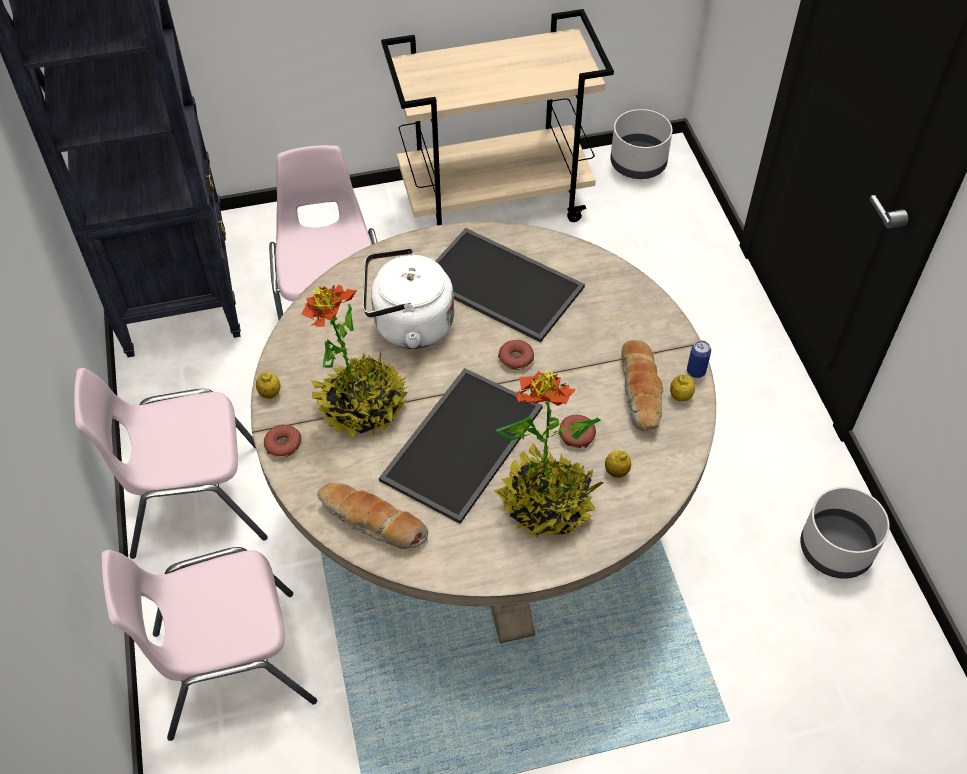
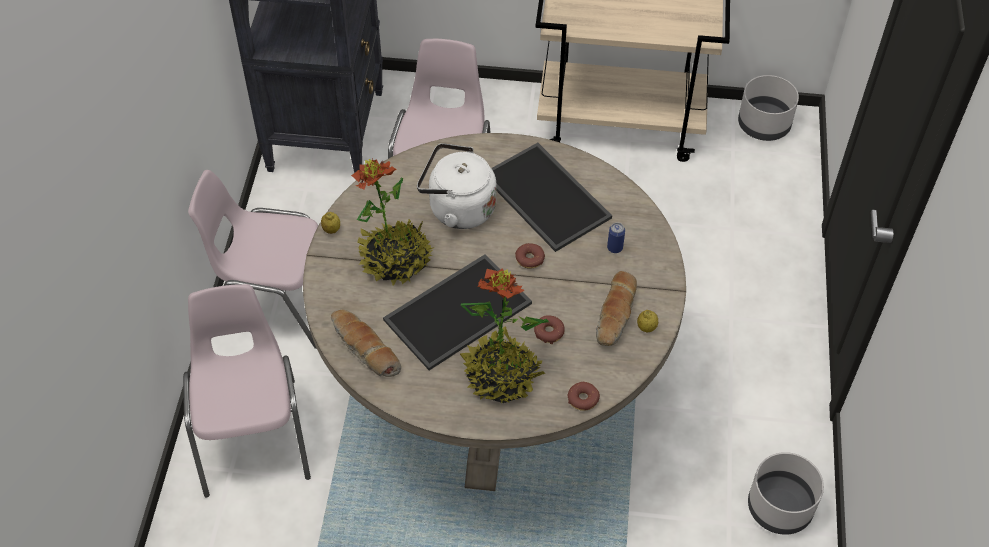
camera: 20 degrees right, 0 degrees up
(230, 665) = (253, 434): pink chair -> pink chair turned 75 degrees clockwise
(283, 445) = (325, 271): donut -> donut (583, 399)
(616, 471) = (566, 370): lemon -> none
(696, 371) = (669, 312): can -> can (614, 248)

